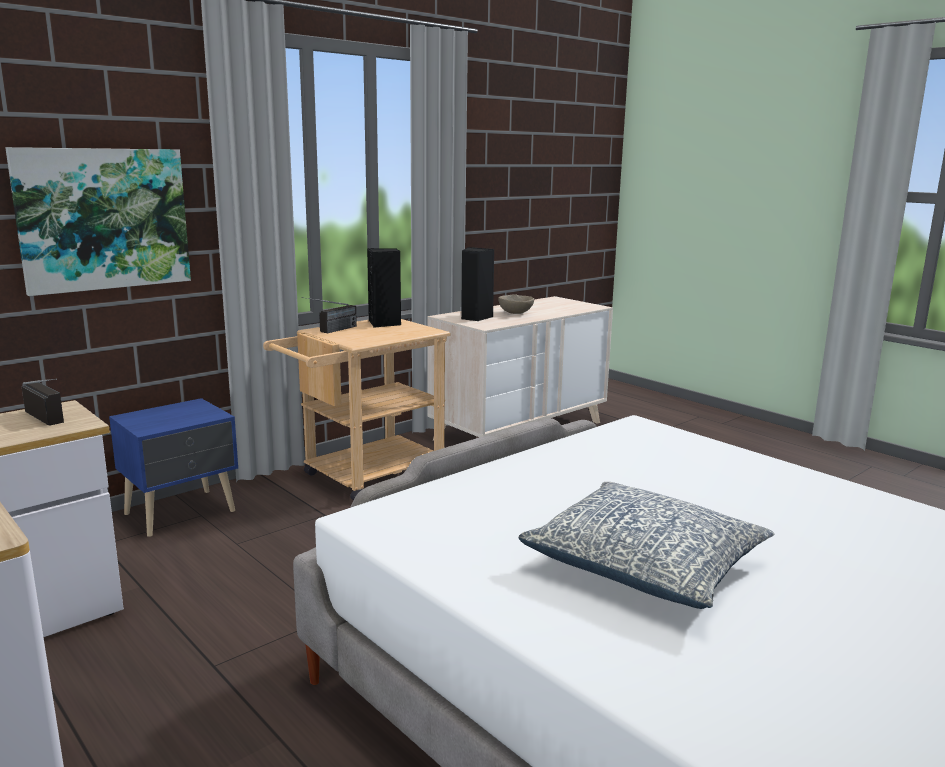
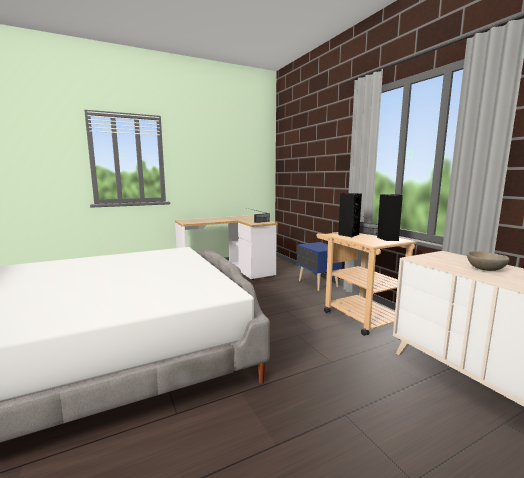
camera: 105 degrees right, 5 degrees down
(104, 219) = (329, 173): picture -> none
(474, 317) = (447, 258): black speaker -> black speaker (348, 235)
(646, 565) = (102, 270): pillow -> none

